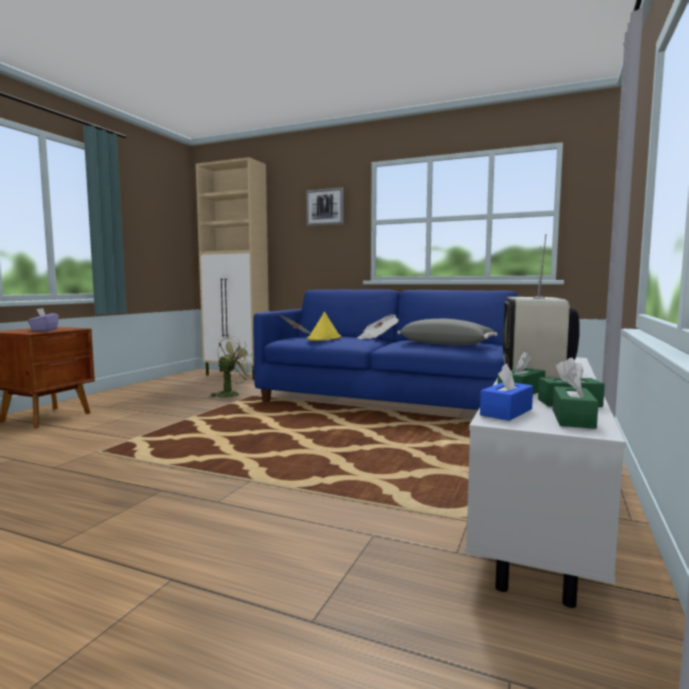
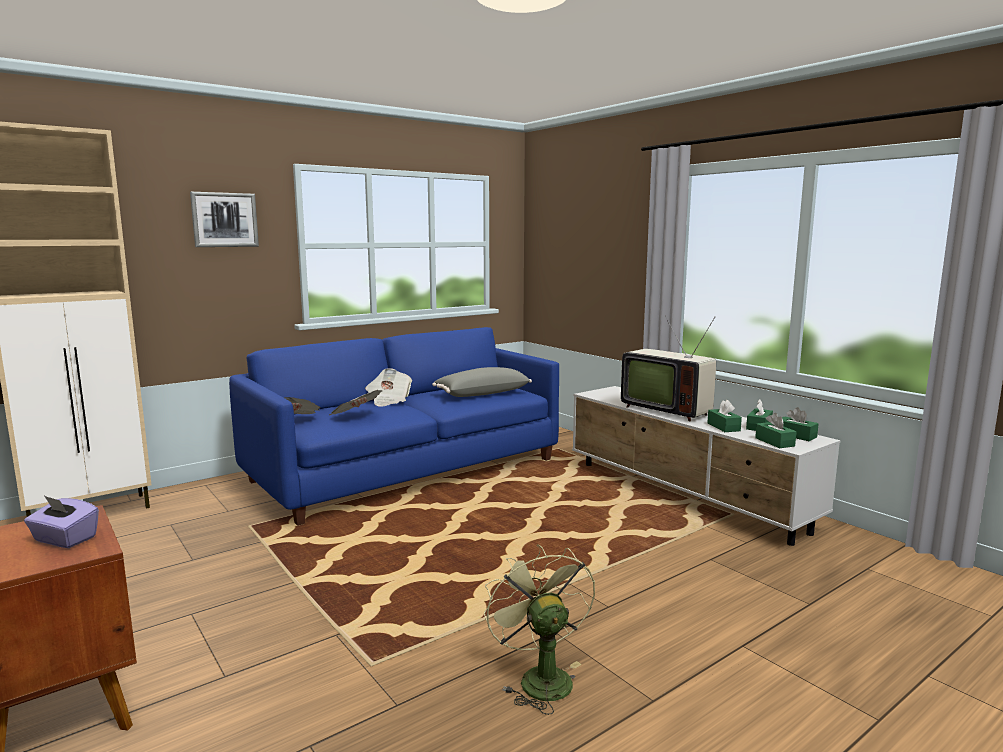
camera: 60 degrees left, 5 degrees up
(231, 394) = (212, 537): green fan -> green fan (539, 677)
(324, 339) = (356, 416): yellow hat -> newspaper
(506, 412) = (774, 442): blue tissue box -> green tissue box

